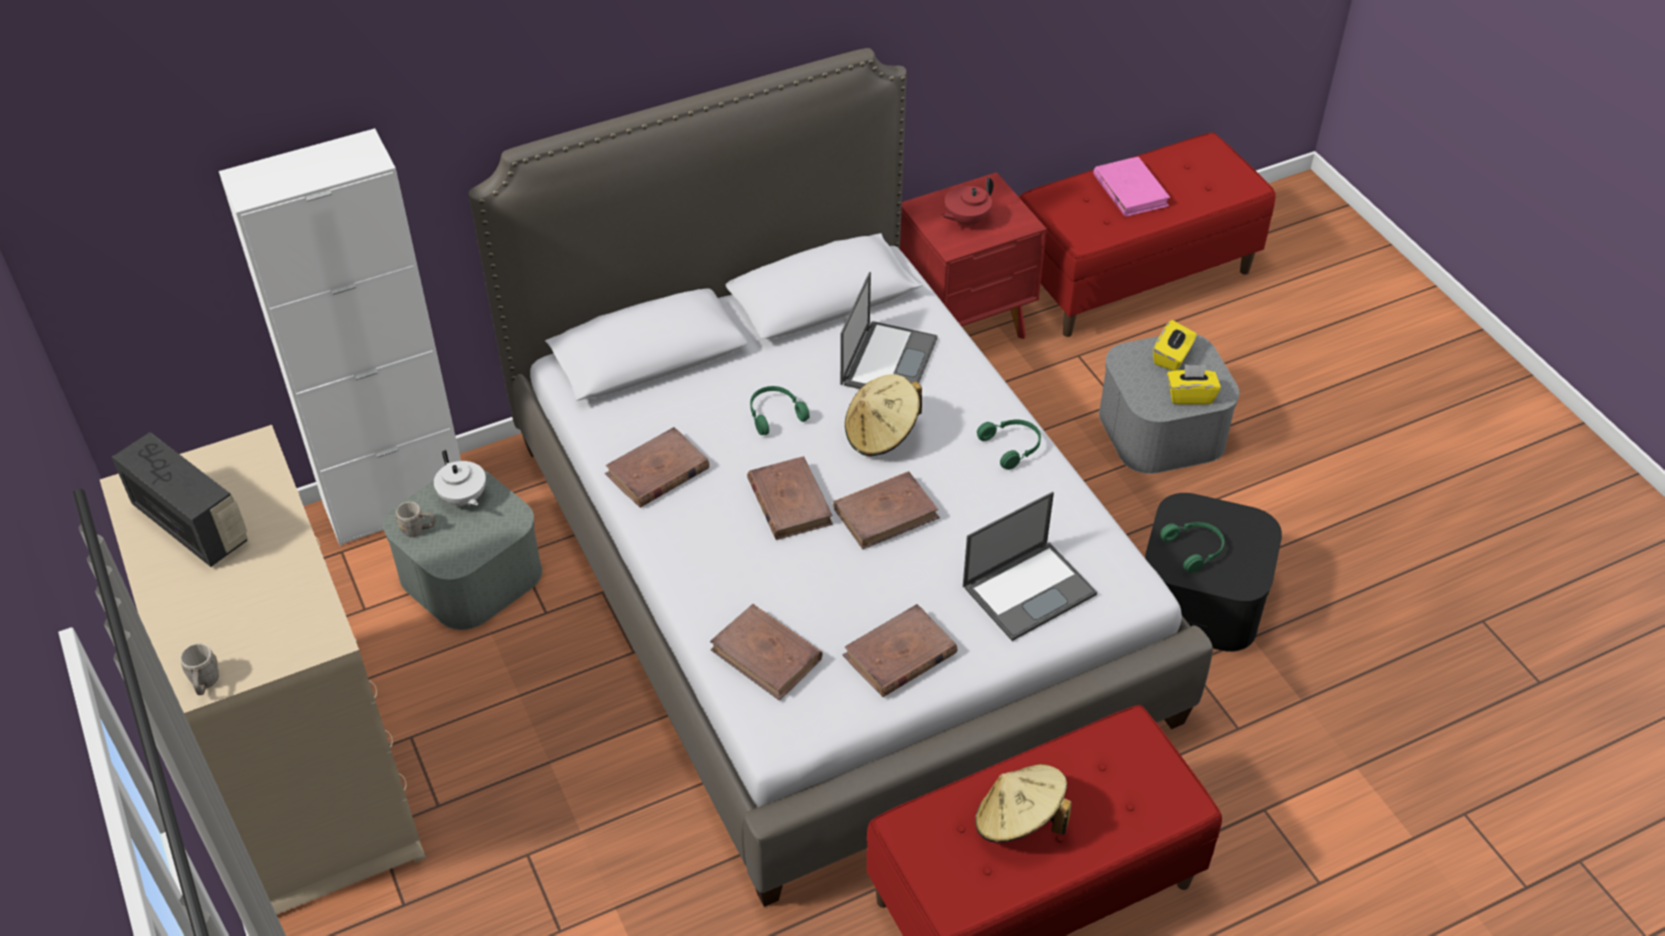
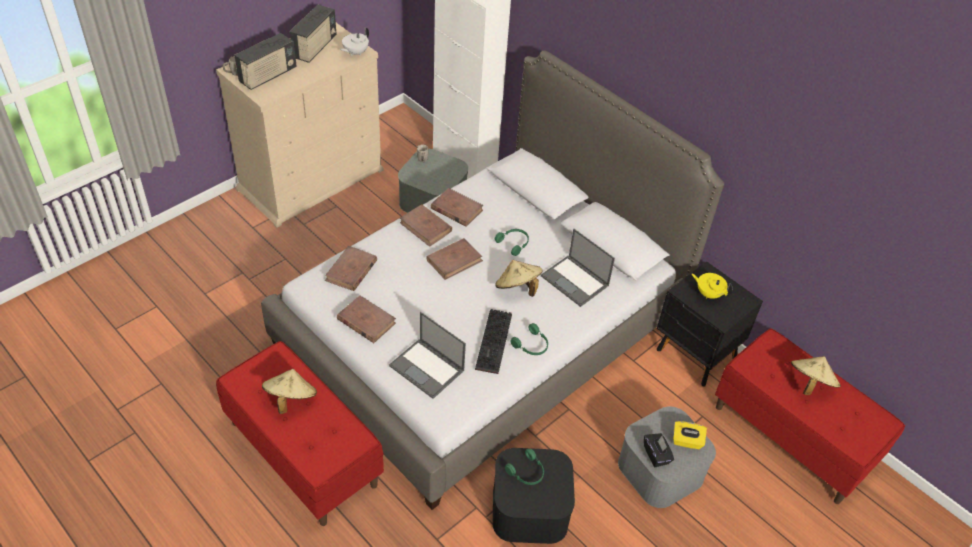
camera: 70 degrees right, 0 degrees up
(252, 621) = (268, 76): none -> radio
(463, 498) = (447, 169): white teapot -> white teapot (355, 53)
(886, 513) = (460, 299): brown book -> brown book (426, 227)
(888, 360) = (575, 281): laptop -> laptop turned 45 degrees clockwise
(964, 326) = (696, 355): red nightstand -> black nightstand
(966, 220) = (708, 293): red teapot -> yellow teapot
(996, 490) = (495, 343): none -> keyboard
(1130, 190) = (810, 383): pink book -> beige hat
(1190, 396) = (656, 455): yellow tissue box -> black tissue box

